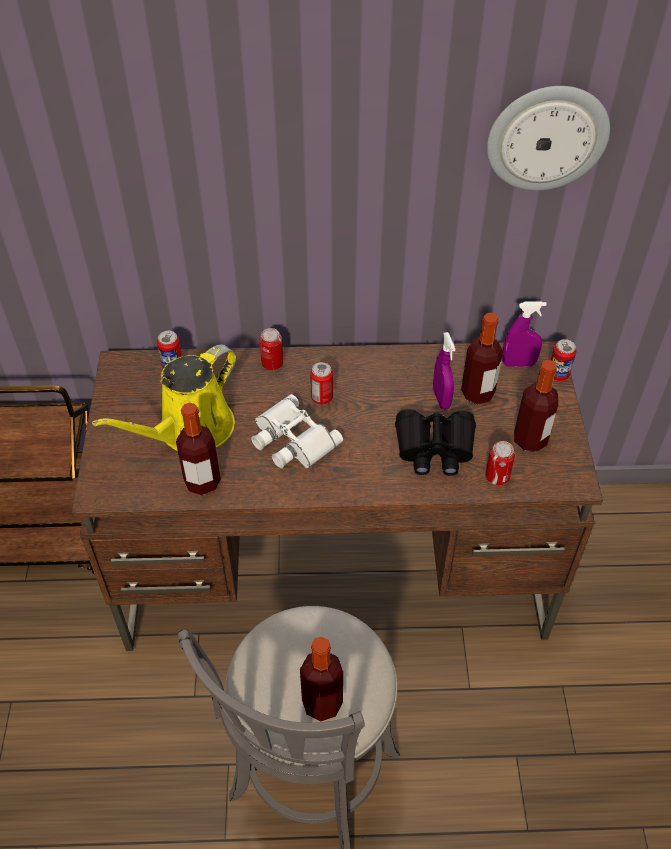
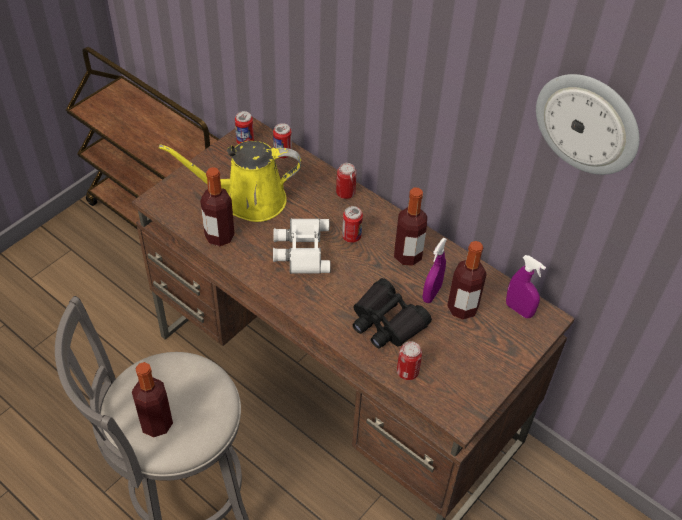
camera: 40 degrees right, 0 degrees up
(530, 440) = (461, 366): bottle -> bottle (407, 256)
(558, 375) = (540, 338): can -> can (245, 141)

